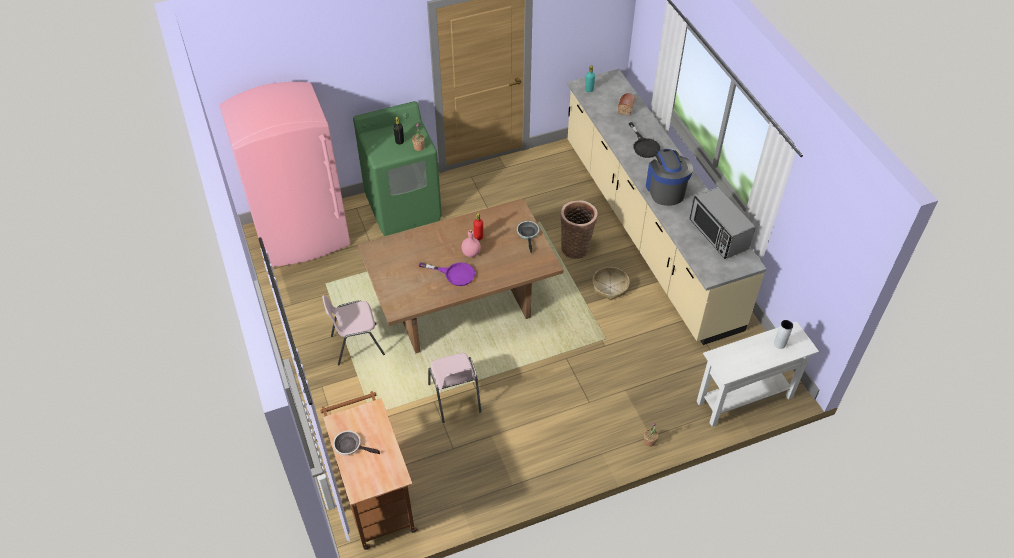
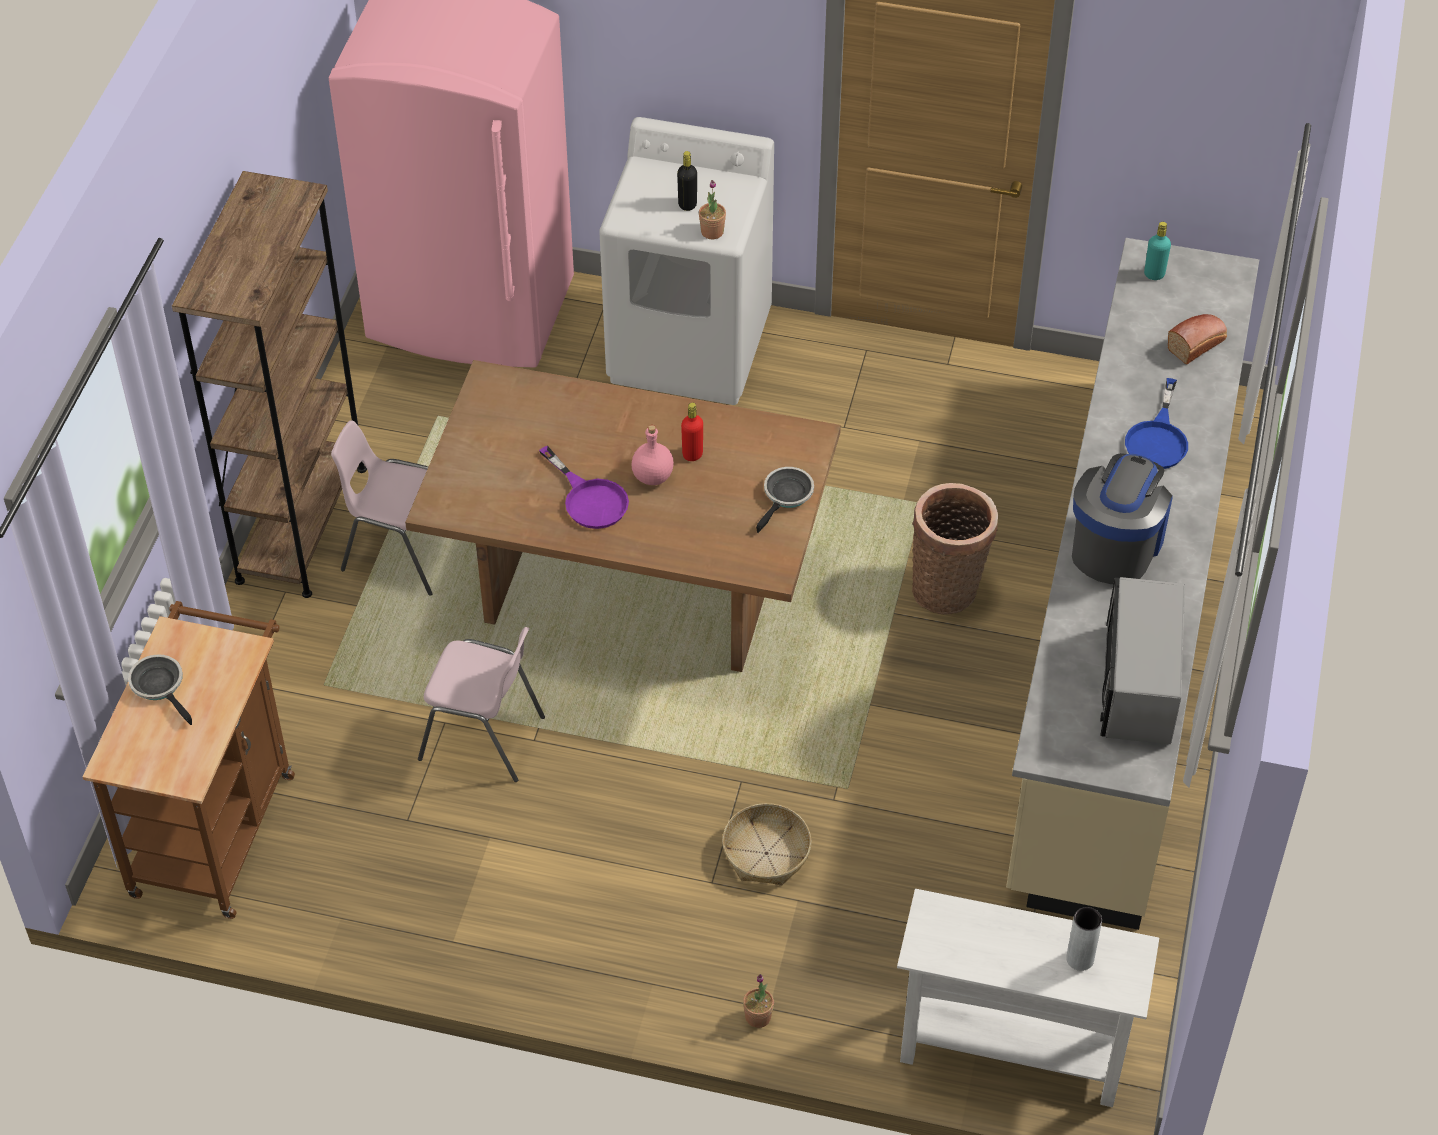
camera: 35 degrees right, 0 degrees up
(305, 355) = (302, 524): none -> brown bookcase
(404, 207) = (690, 347): green washing machine -> white washing machine
(455, 398) = (483, 738): pink chair -> pink chair turned 90 degrees counterclockwise
(610, 287) = (944, 699): basket -> basket (766, 853)
(644, 145) = (1158, 438): black frying pan -> blue frying pan

